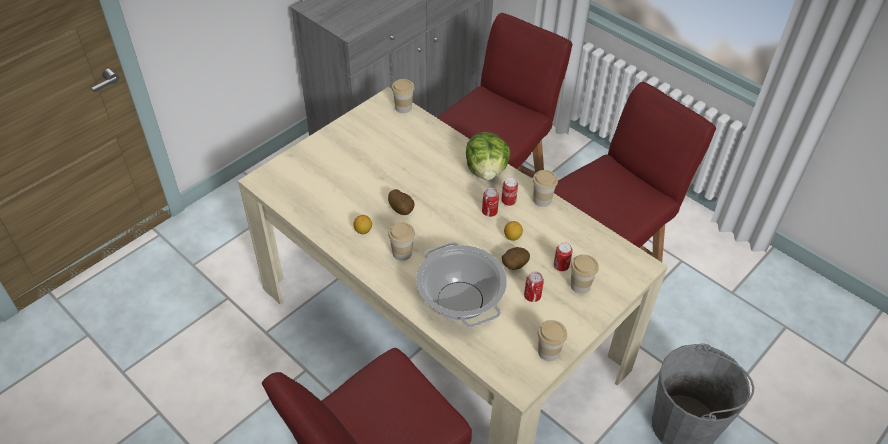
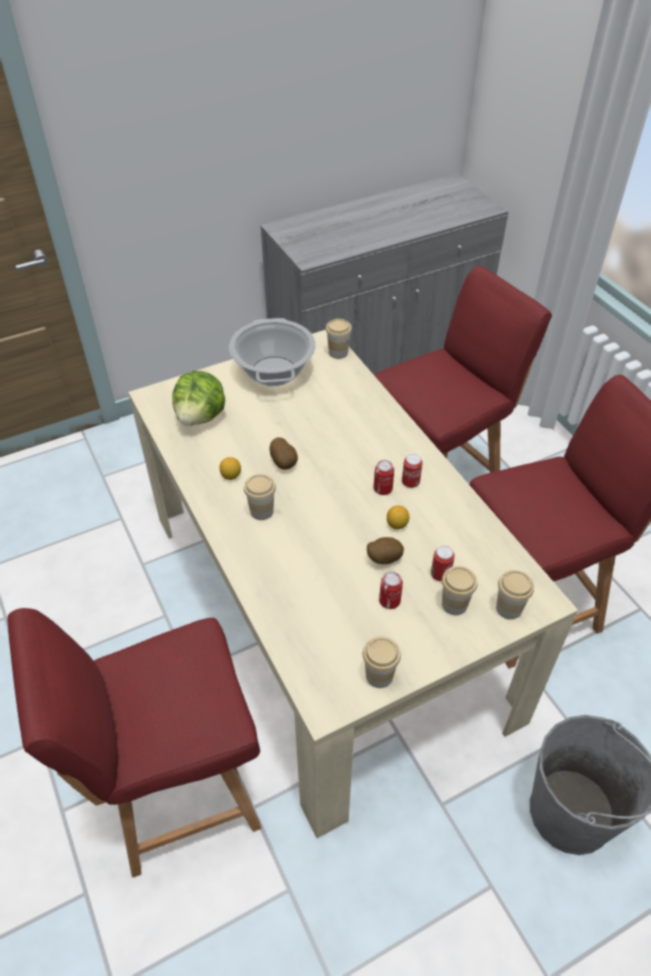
camera: 20 degrees right, 0 degrees up
(460, 301) = (302, 584): cooking pot -> cooking pot (274, 372)
(486, 171) = (400, 441): lettuce -> lettuce (201, 417)
(542, 200) = (451, 490): cup -> cup (508, 608)

